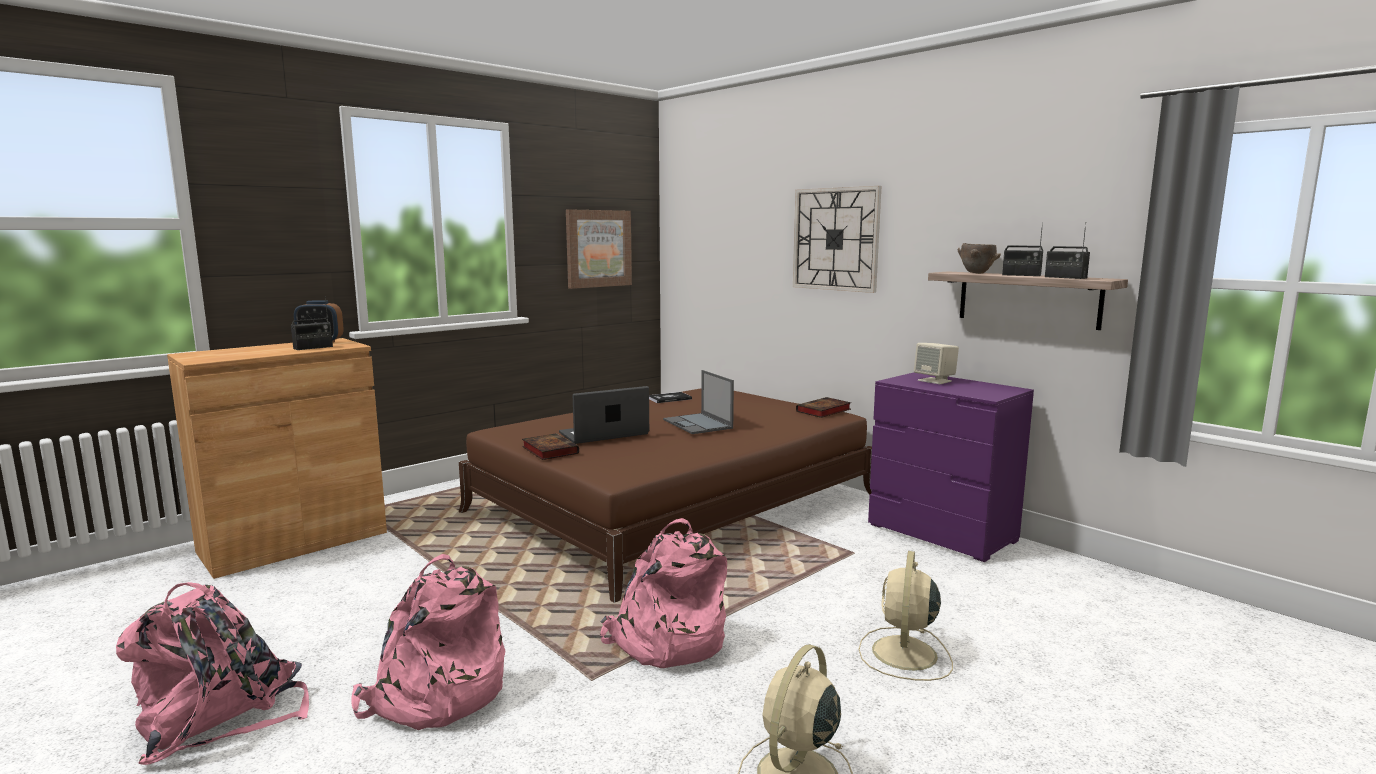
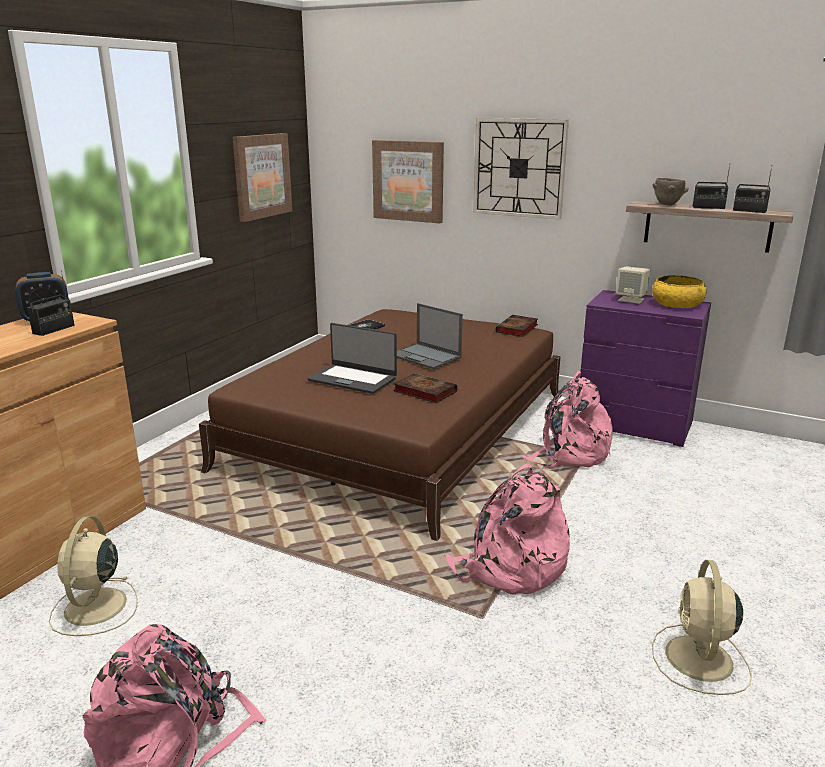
camera: 20 degrees left, 10 degrees up
(435, 695) = (362, 666): pink backpack -> pink backpack (569, 453)
(548, 450) = (320, 405): book -> book (423, 391)
(604, 434) = (353, 379): laptop -> laptop turned 105 degrees counterclockwise
(738, 256) = (408, 181): none -> picture
(904, 654) = (690, 540): beige fan -> beige fan (94, 608)
(986, 388) = (677, 304): none -> yellow bowl

